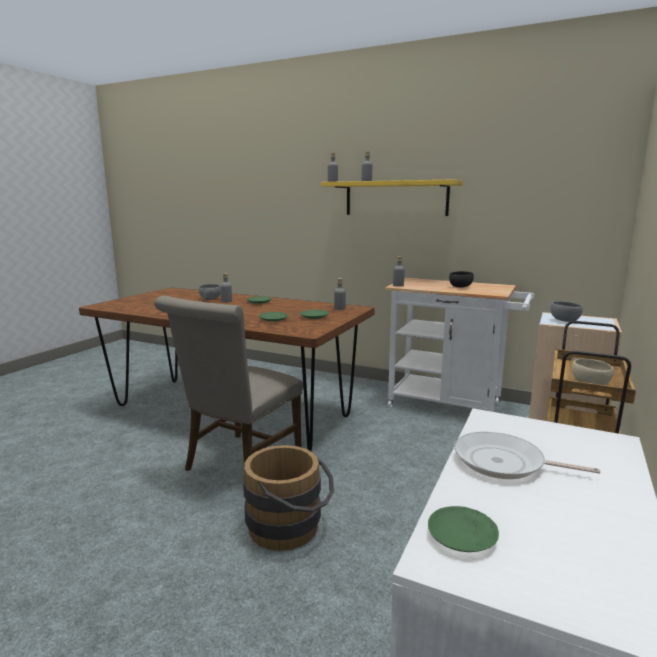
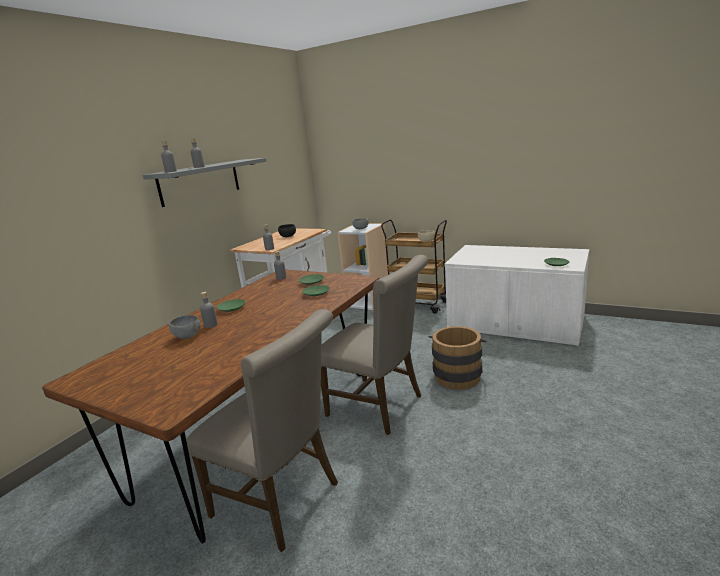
camera: 85 degrees left, 5 degrees up
(136, 426) = (282, 500): none -> beige chair
(396, 198) = (200, 182): yellow shelf -> grey shelf
(504, 463) = (499, 259): frying pan -> none

